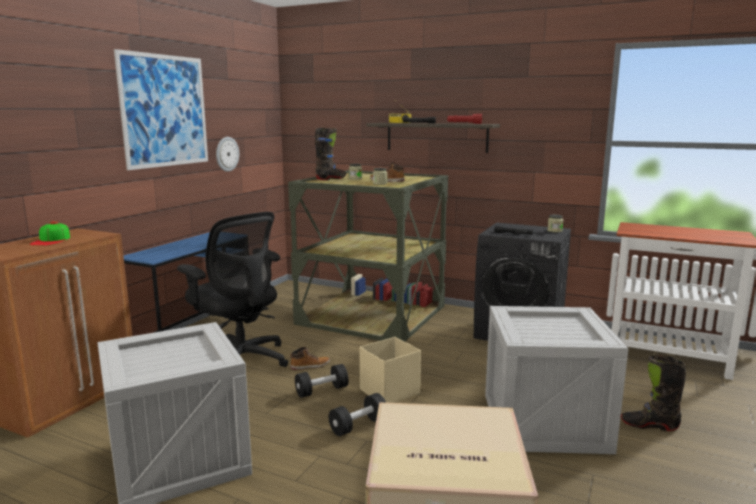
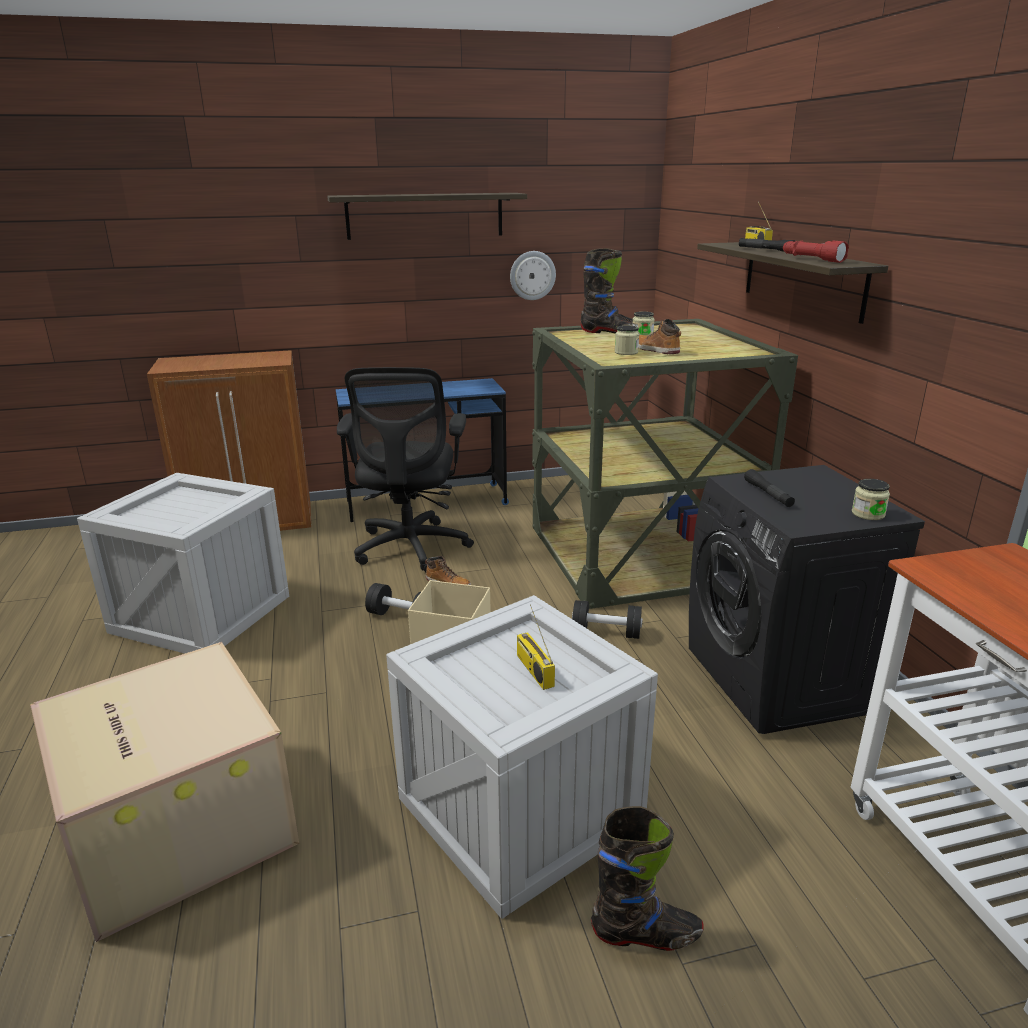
camera: 50 degrees right, 10 degrees up
(51, 240) = (233, 360): cap -> none
(165, 111) = (425, 215): picture -> shelf
(358, 425) = (353, 672): black dumbbell -> black dumbbell (606, 633)
(555, 327) = (533, 670): none -> radio
(649, 425) = (646, 935): black boot -> black boot turned 120 degrees clockwise

